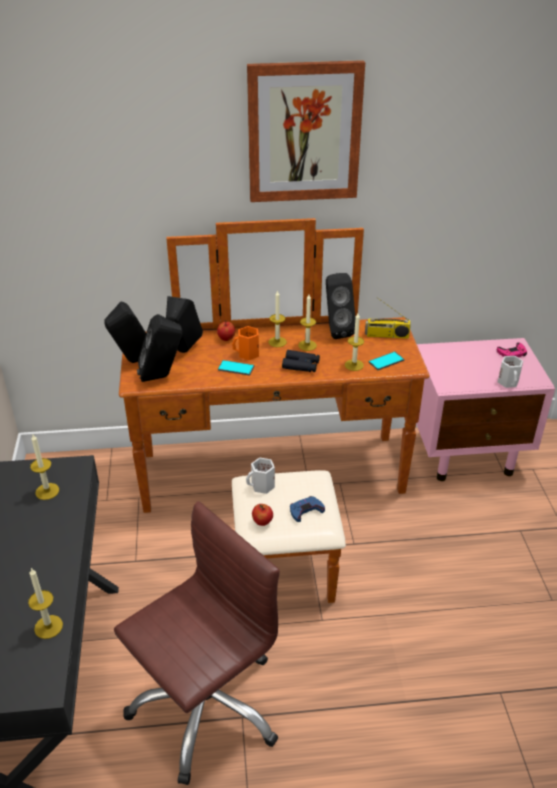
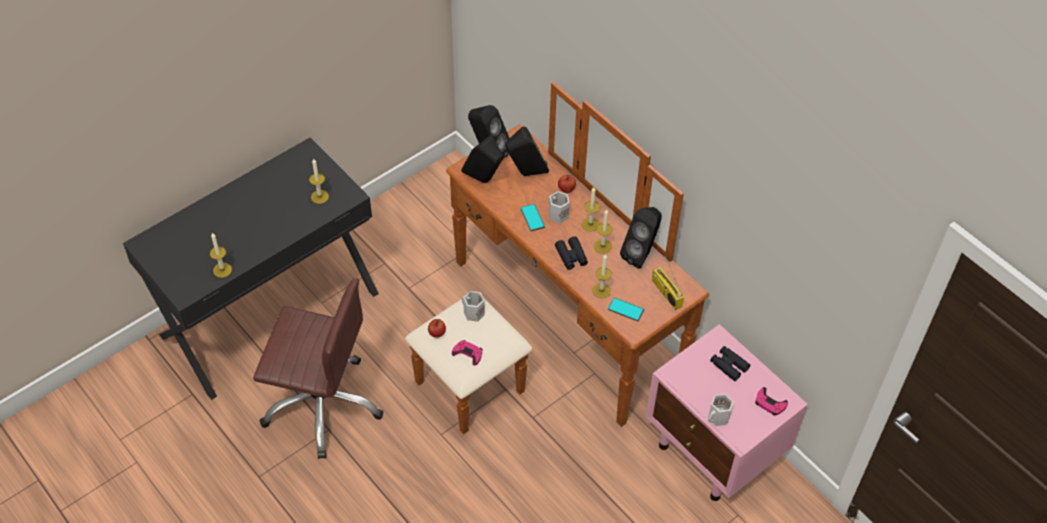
camera: 55 degrees right, 15 degrees up
(247, 354) = (557, 214): orange mug -> white mug
(304, 133) = (658, 86): picture -> none
(306, 510) = (468, 353): blue game controller -> pink game controller
(461, 356) = (729, 365): none -> black binoculars

